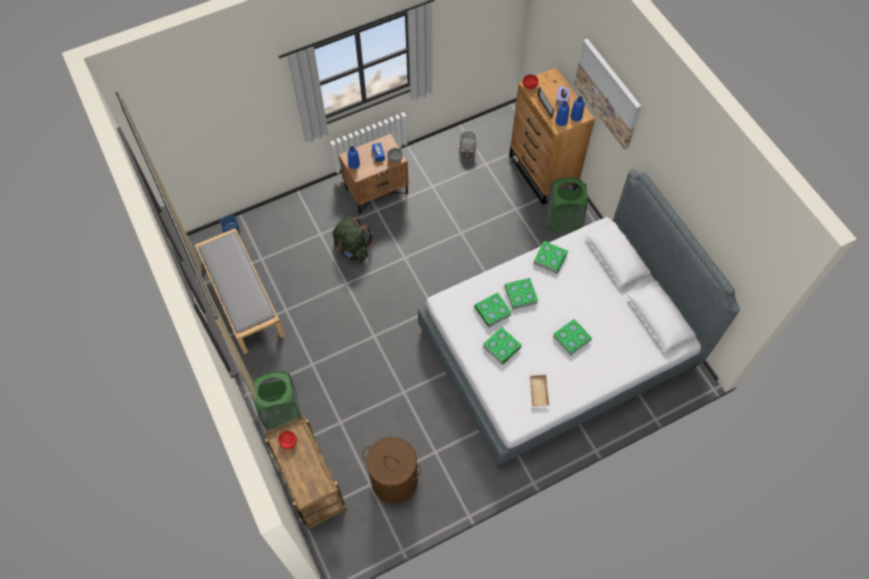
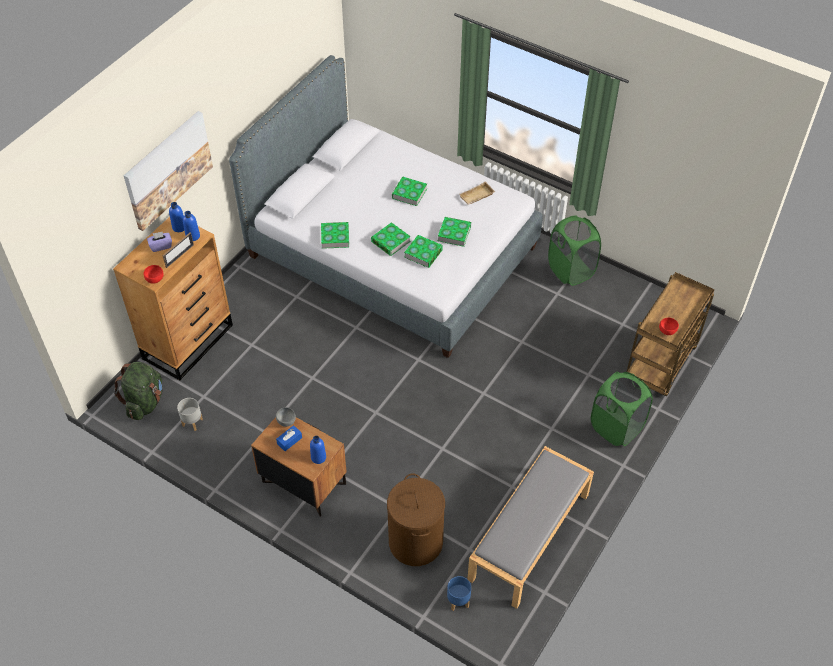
camera: 120 degrees left, 10 degrees down
(352, 249) = (396, 465): green backpack -> green backpack (145, 402)
(394, 481) = (605, 309): brown laundry basket -> brown laundry basket (416, 542)
(563, 220) = (243, 301): green laundry basket -> green laundry basket (571, 270)

